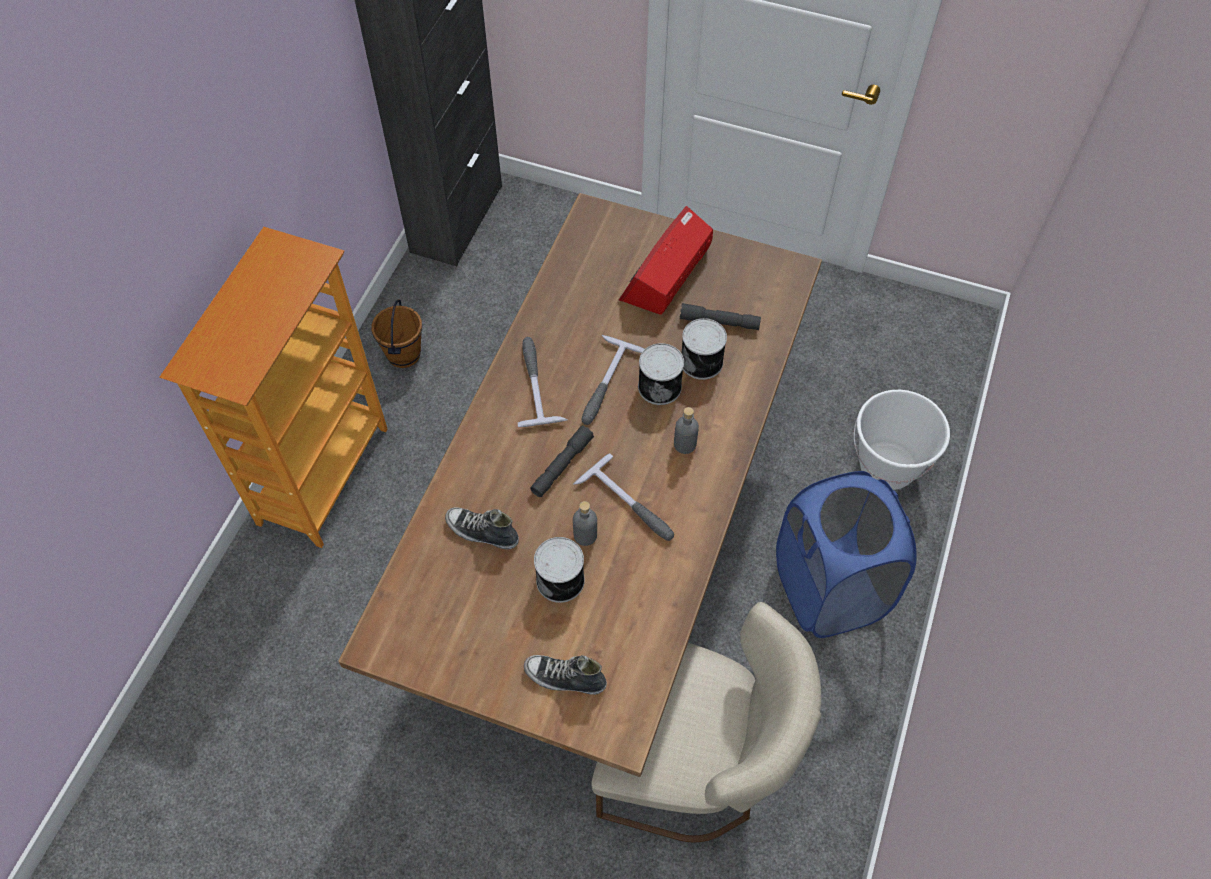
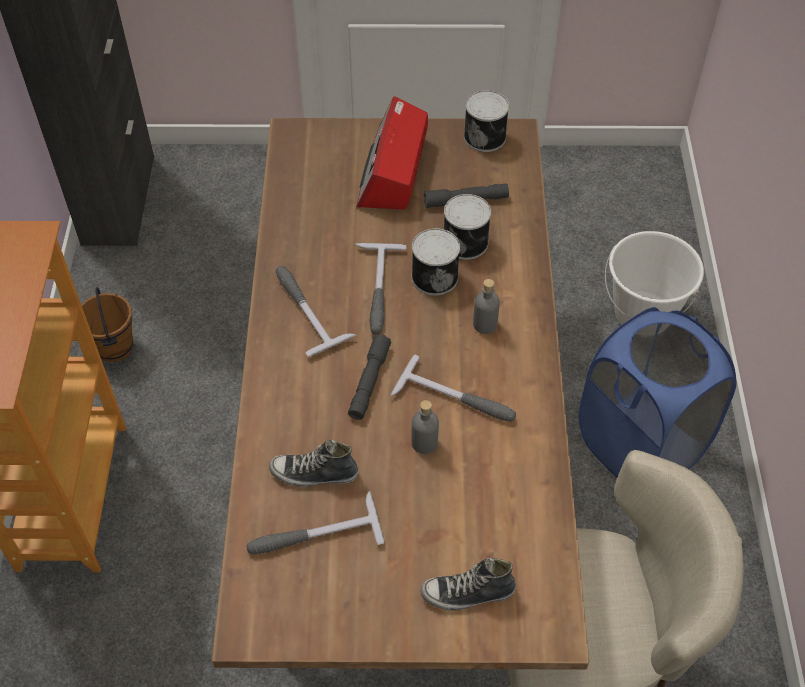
camera: 20 degrees left, 5 degrees down
(459, 584) = (313, 535): none -> hammer
(561, 579) = (419, 495): can -> can (485, 136)

